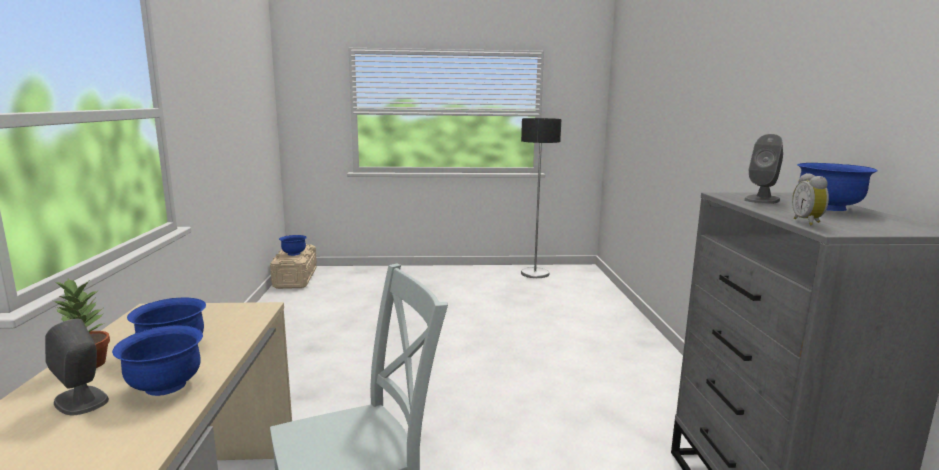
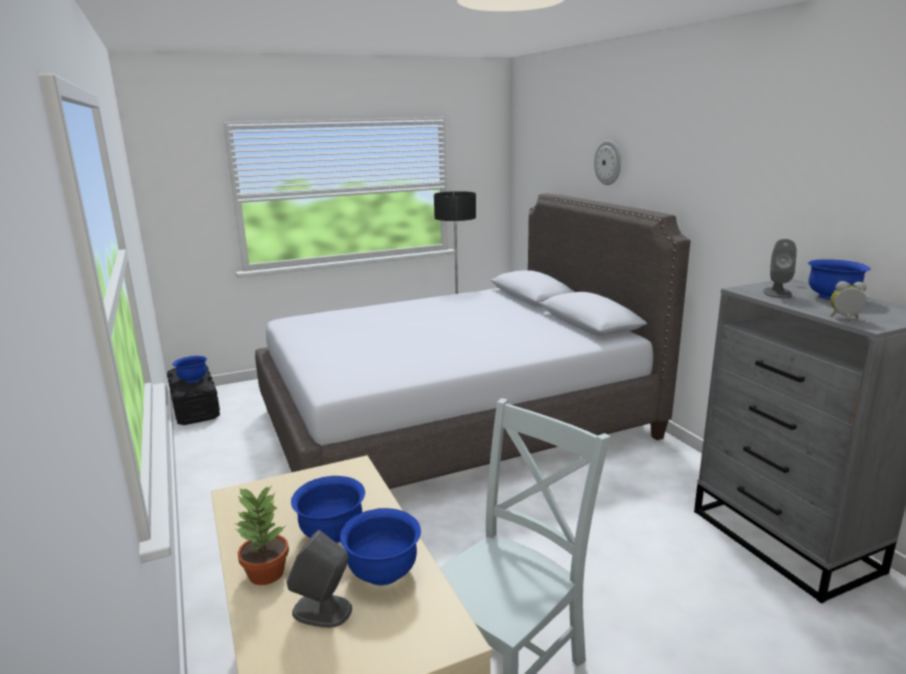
camera: 20 degrees left, 5 degrees up
(295, 278) = (195, 407): beige storage box -> black storage box
(486, 324) = (453, 423): none -> grey bed
(671, 84) = (608, 162): none -> wall clock
(808, 222) = (845, 318): alarm clock -> alarm clock turned 120 degrees clockwise

